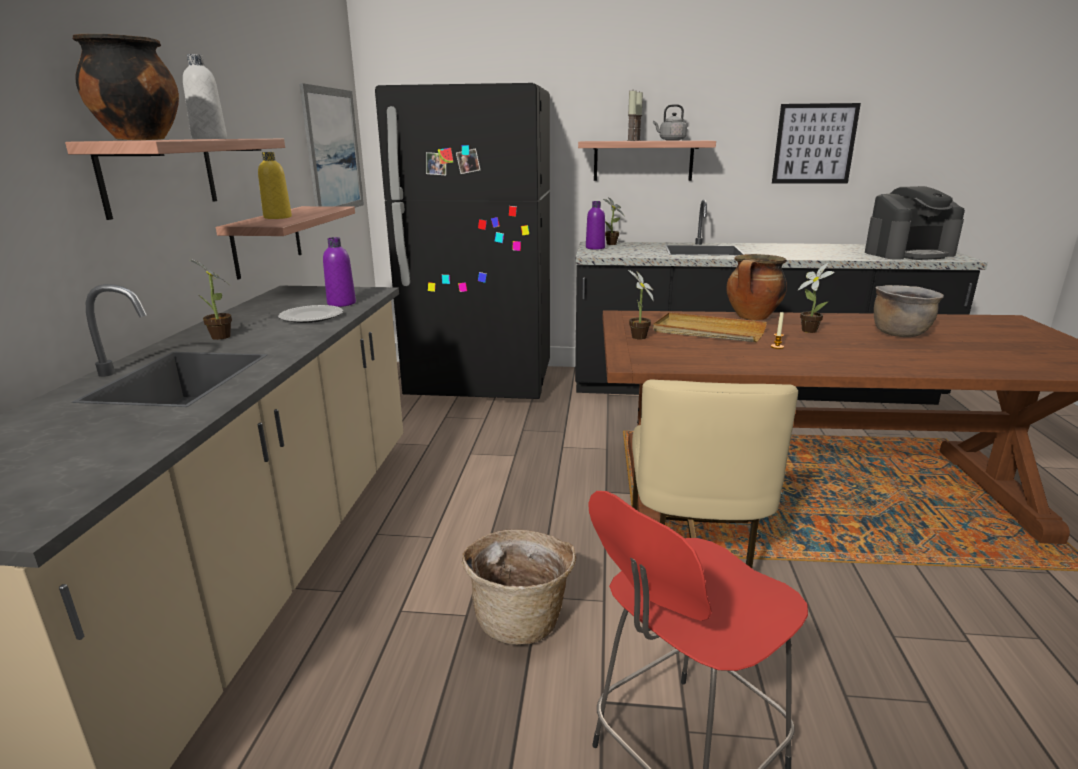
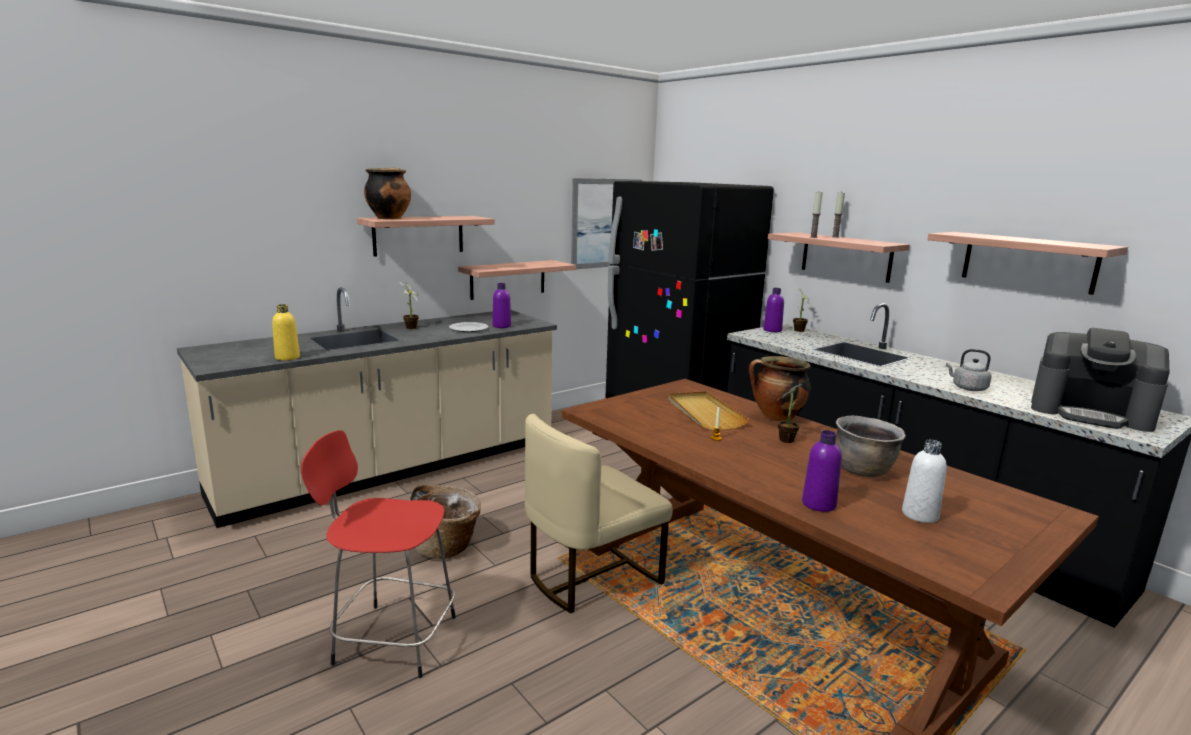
camera: 45 degrees right, 5 degrees down
(209, 138) = (447, 217): white bottle -> white bottle (920, 515)
(277, 217) = (504, 265): yellow bottle -> yellow bottle (287, 357)
(637, 338) = (644, 400): potted plant -> none
(671, 140) = (856, 240): grey kettle -> grey kettle (967, 388)
(814, 144) = (1028, 262): picture -> shelf
(961, 364) = (818, 504): none -> purple bottle

